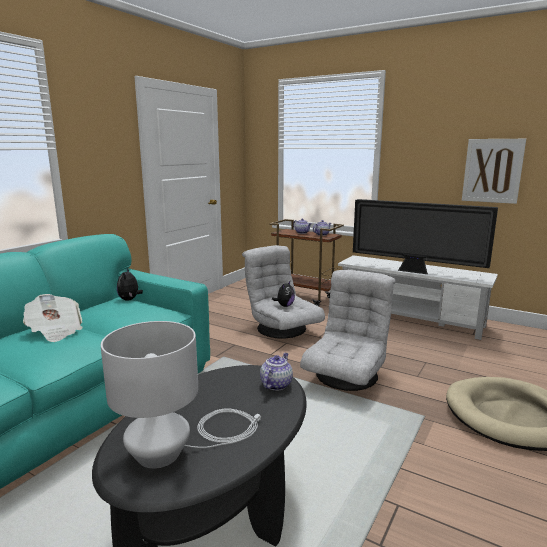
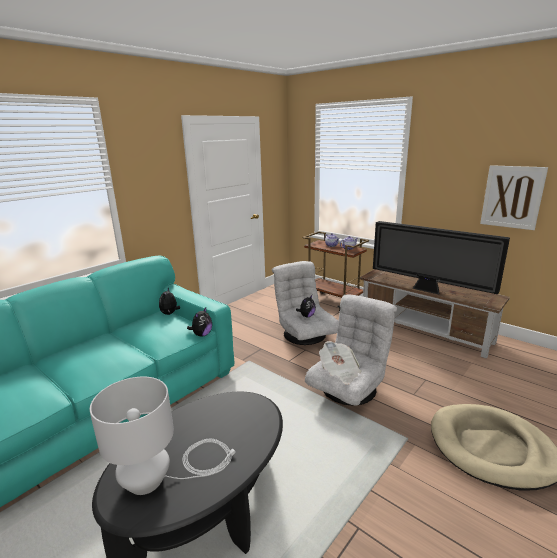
camera: 10 degrees right, 5 degrees up
(55, 331) = (103, 346): newspaper -> newspaper (339, 372)
(176, 318) = (202, 334): none -> plush toy
(276, 384) = (260, 415): teapot -> none
(410, 319) = (424, 331): white tv stand -> brown tv stand

